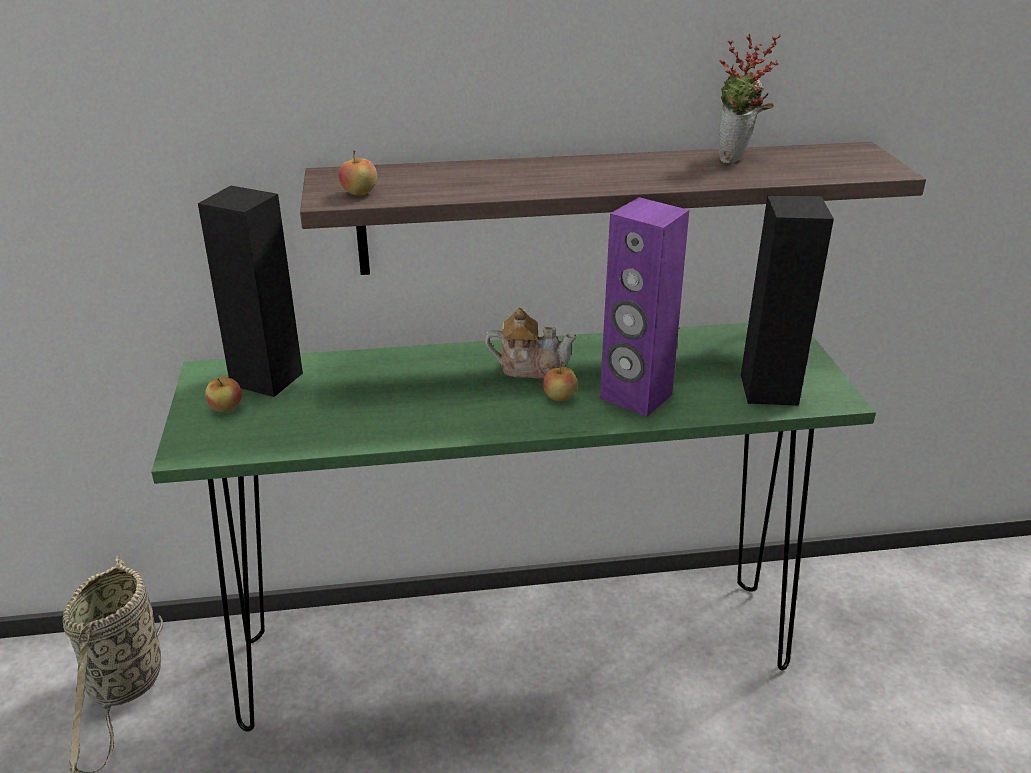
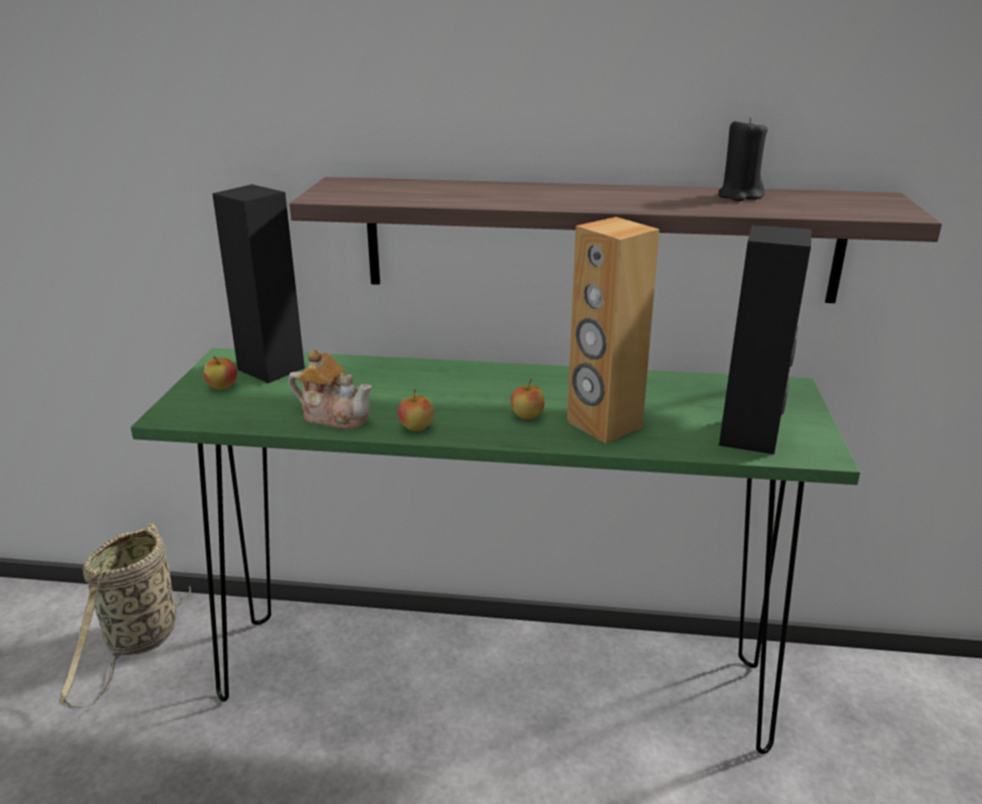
camera: 15 degrees right, 5 degrees down
(359, 193) = (352, 195): apple -> apple (416, 427)
(531, 367) = (514, 388): teapot -> teapot (334, 416)
(635, 397) = (603, 425): purple speaker -> brown speaker
(736, 159) = (739, 196): potted plant -> black candle

